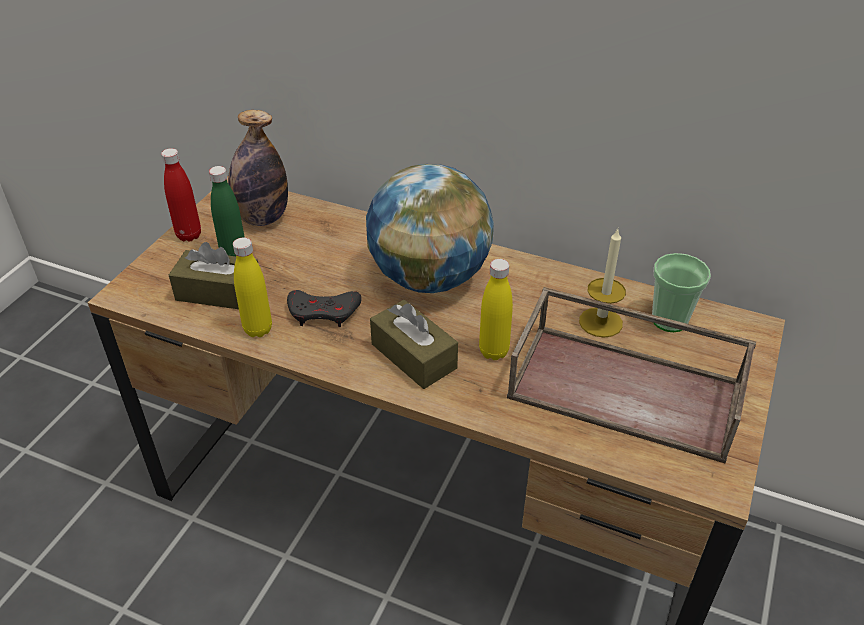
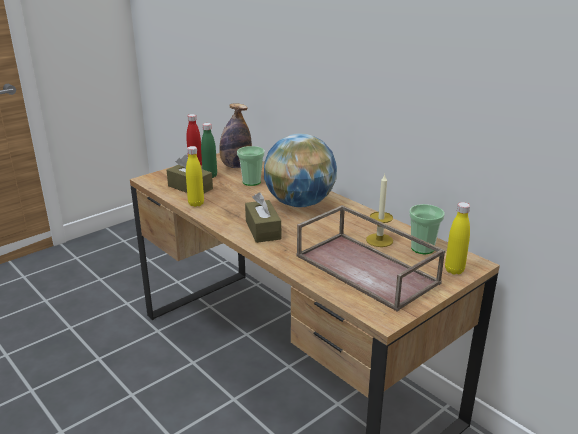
camera: 25 degrees right, 15 degrees down
(316, 249) = (251, 182): none -> cup
(323, 312) = (233, 204): grey game controller -> none
(493, 351) = (307, 237): yellow bottle -> yellow bottle (454, 270)

